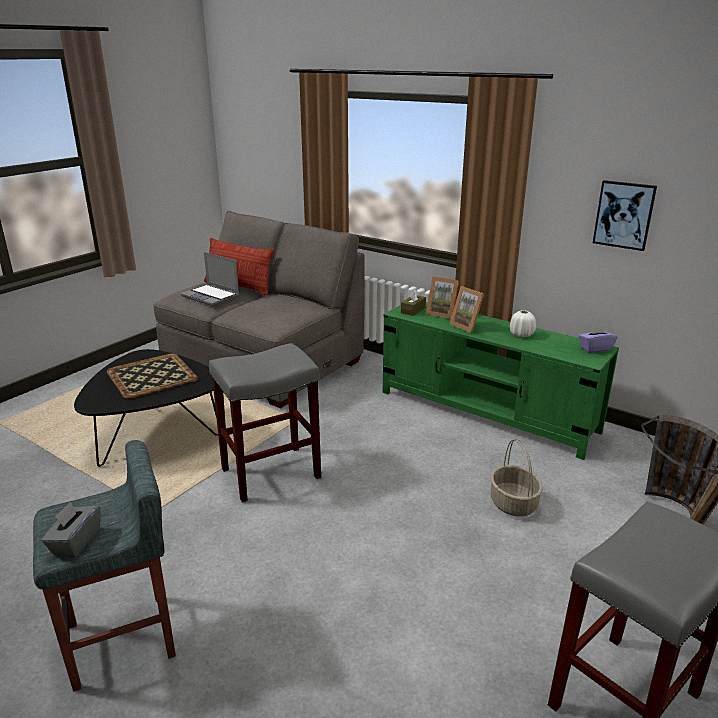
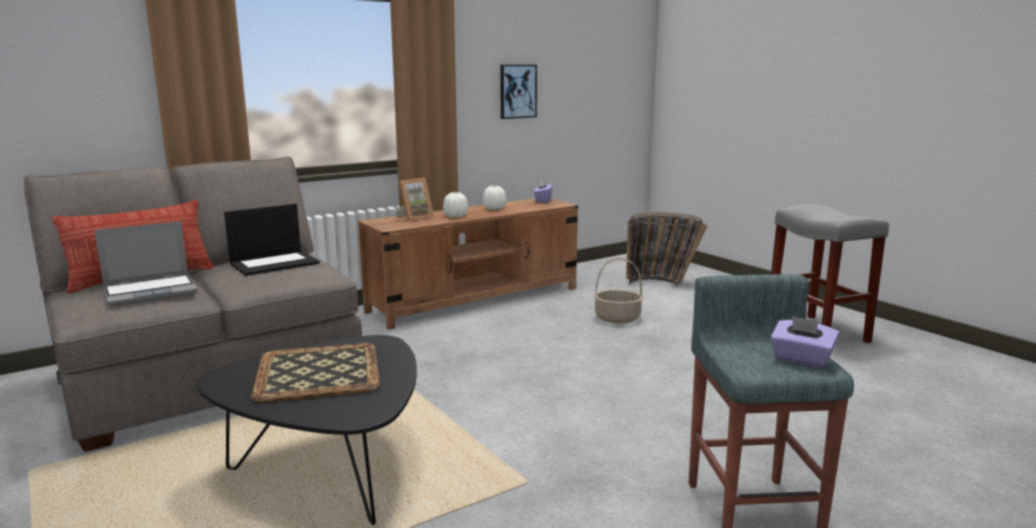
camera: 70 degrees left, 10 degrees down
(75, 542) = (801, 359): grey tissue box -> purple tissue box
(272, 472) = (496, 402): grey stool -> none
(283, 306) = (275, 263): none -> laptop
(413, 310) = (391, 223): brown tissue box -> none
(467, 326) = (455, 216): picture frame -> white vase
(487, 412) = (476, 300): green tv stand -> brown tv stand

